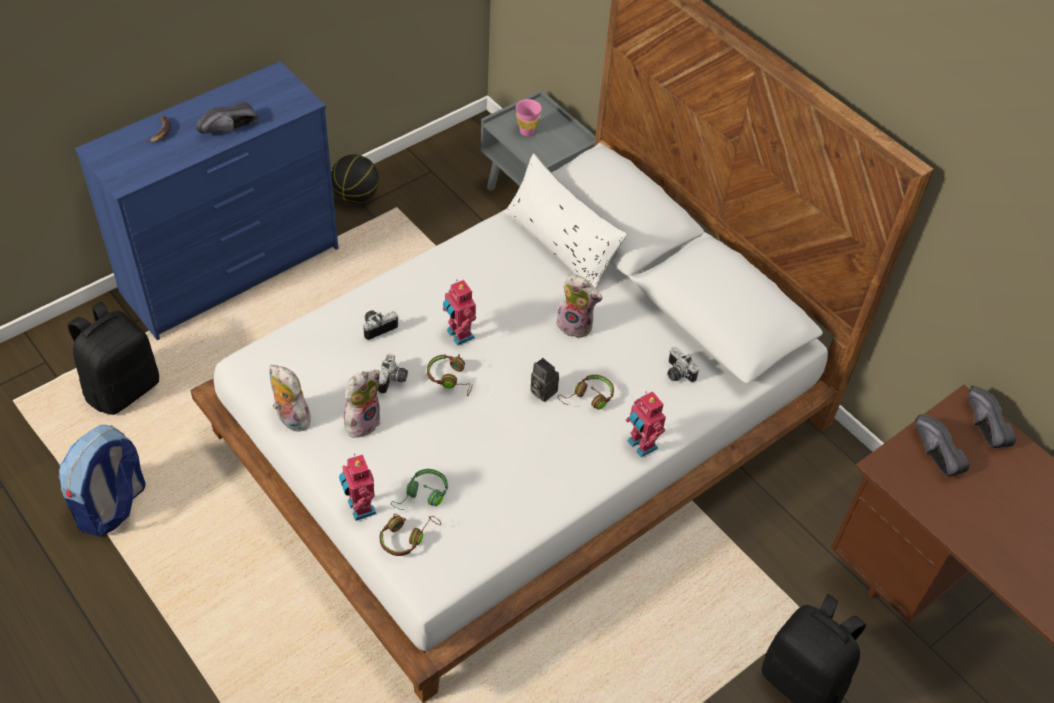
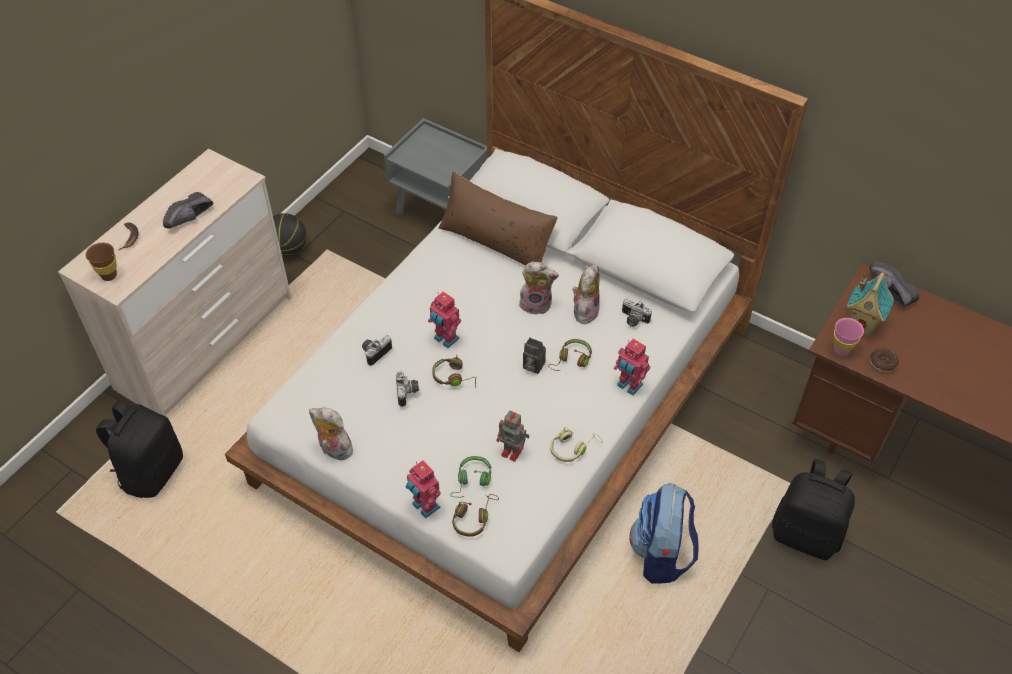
camera: 15 degrees left, 0 degrees up
(112, 506) = (186, 576): backpack -> backpack (661, 554)
(123, 166) = (109, 275): none -> brown cup
(232, 271) = (206, 343): blue dresser -> beige dresser
(362, 421) = (395, 434): plush toy -> plush toy (584, 311)
(480, 478) = (513, 452): none -> toy robot
(527, 131) = (425, 156): pink cup -> pink cup (841, 350)
(548, 494) = (573, 448): none -> beige headphones
(560, 245) = (496, 241): white pillow -> brown pillow
(933, 454) = (862, 325): black shoe -> toy house
(938, 505) = (882, 363): none -> donut

